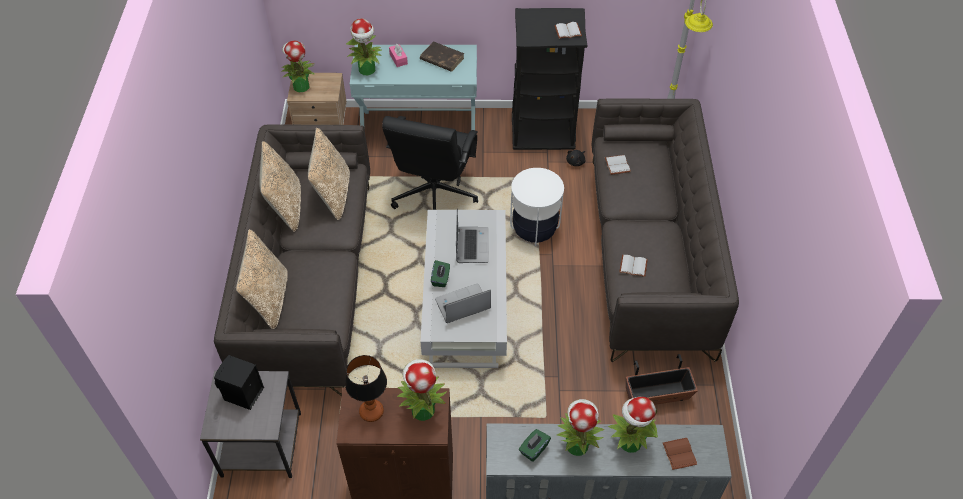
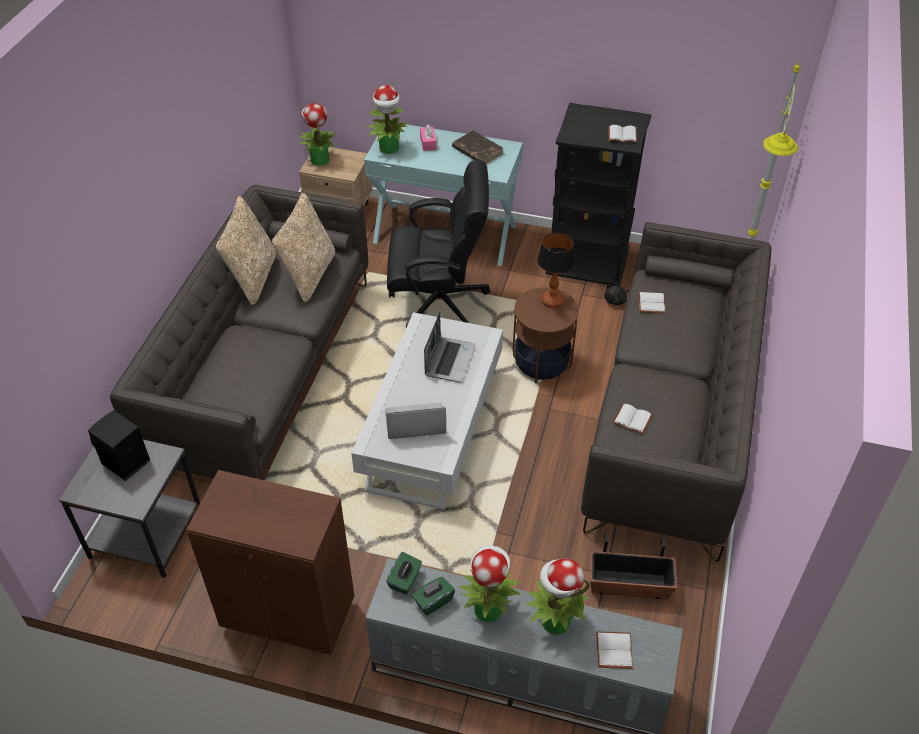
camera: 15 degrees right, 5 degrees down
(270, 300) = (198, 370): beige pillow -> none
(371, 411) = (239, 503): table lamp -> table lamp (552, 300)
(422, 409) = (299, 514): potted plant -> none
(434, 194) = (438, 305): black office chair -> black office chair turned 120 degrees counterclockwise
(441, 279) = (400, 389): green tissue box -> green tissue box (405, 580)
(534, 229) = (541, 364): white side table -> brown side table
(678, 453) = (612, 650): brown book -> white book

